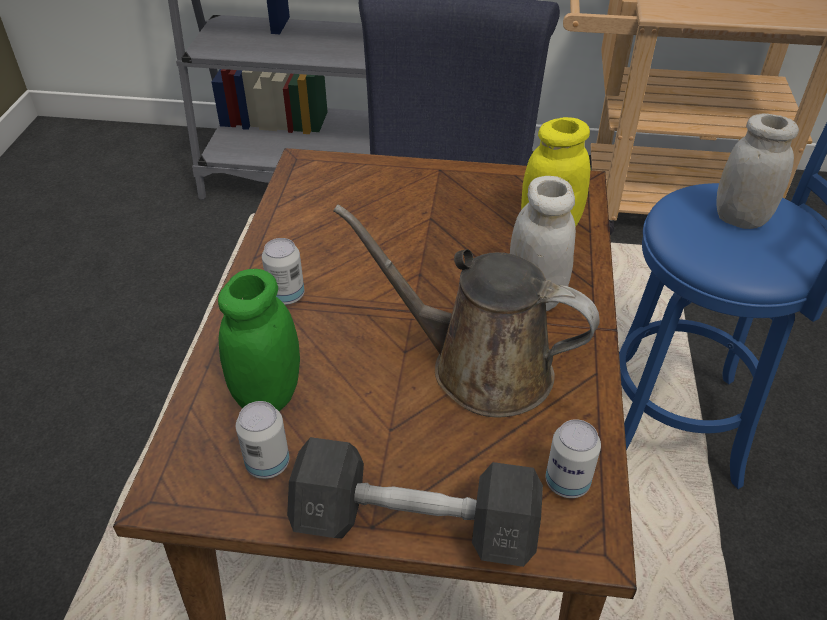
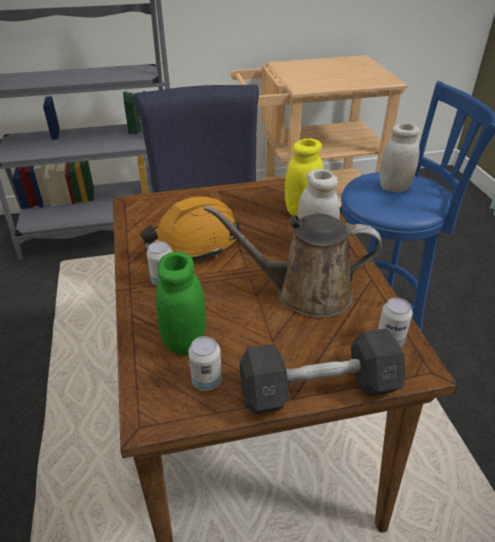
camera: 20 degrees left, 5 degrees down
(358, 246) = (193, 243): none -> orange hard hat

